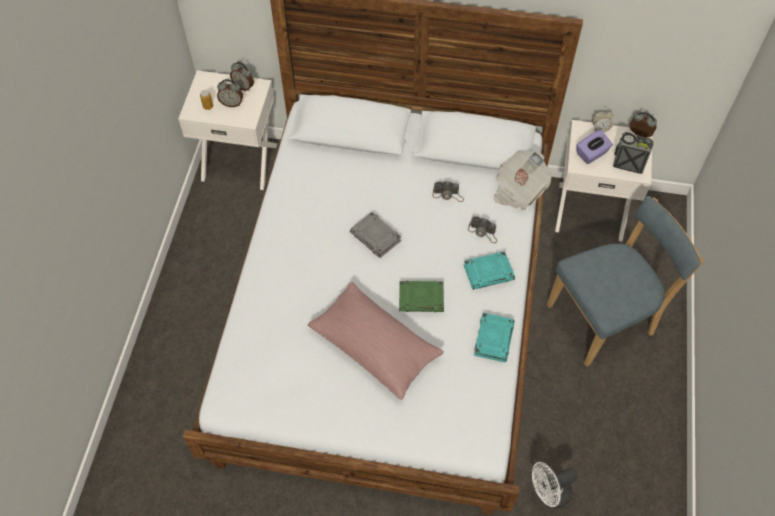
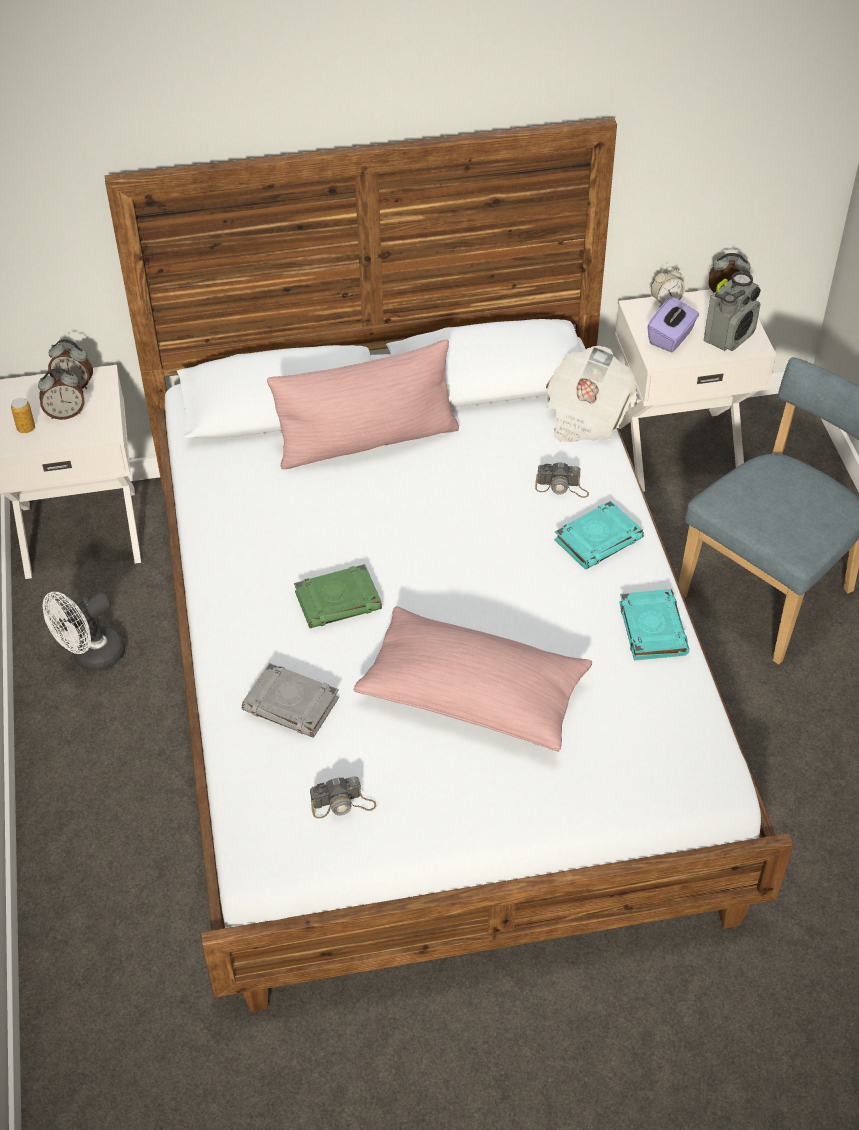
camera: 20 degrees left, 10 degrees down
(376, 237) = (397, 540): grey book -> grey book (292, 705)
(387, 169) = (367, 441): none -> pink pillow
(421, 298) = (513, 605): green book -> green book (339, 600)
(448, 195) = (481, 451): camera -> camera (343, 804)
(548, 494) = (812, 865): white fan -> white fan (91, 657)
(628, 163) = (729, 336): radio -> radio turned 135 degrees clockwise

